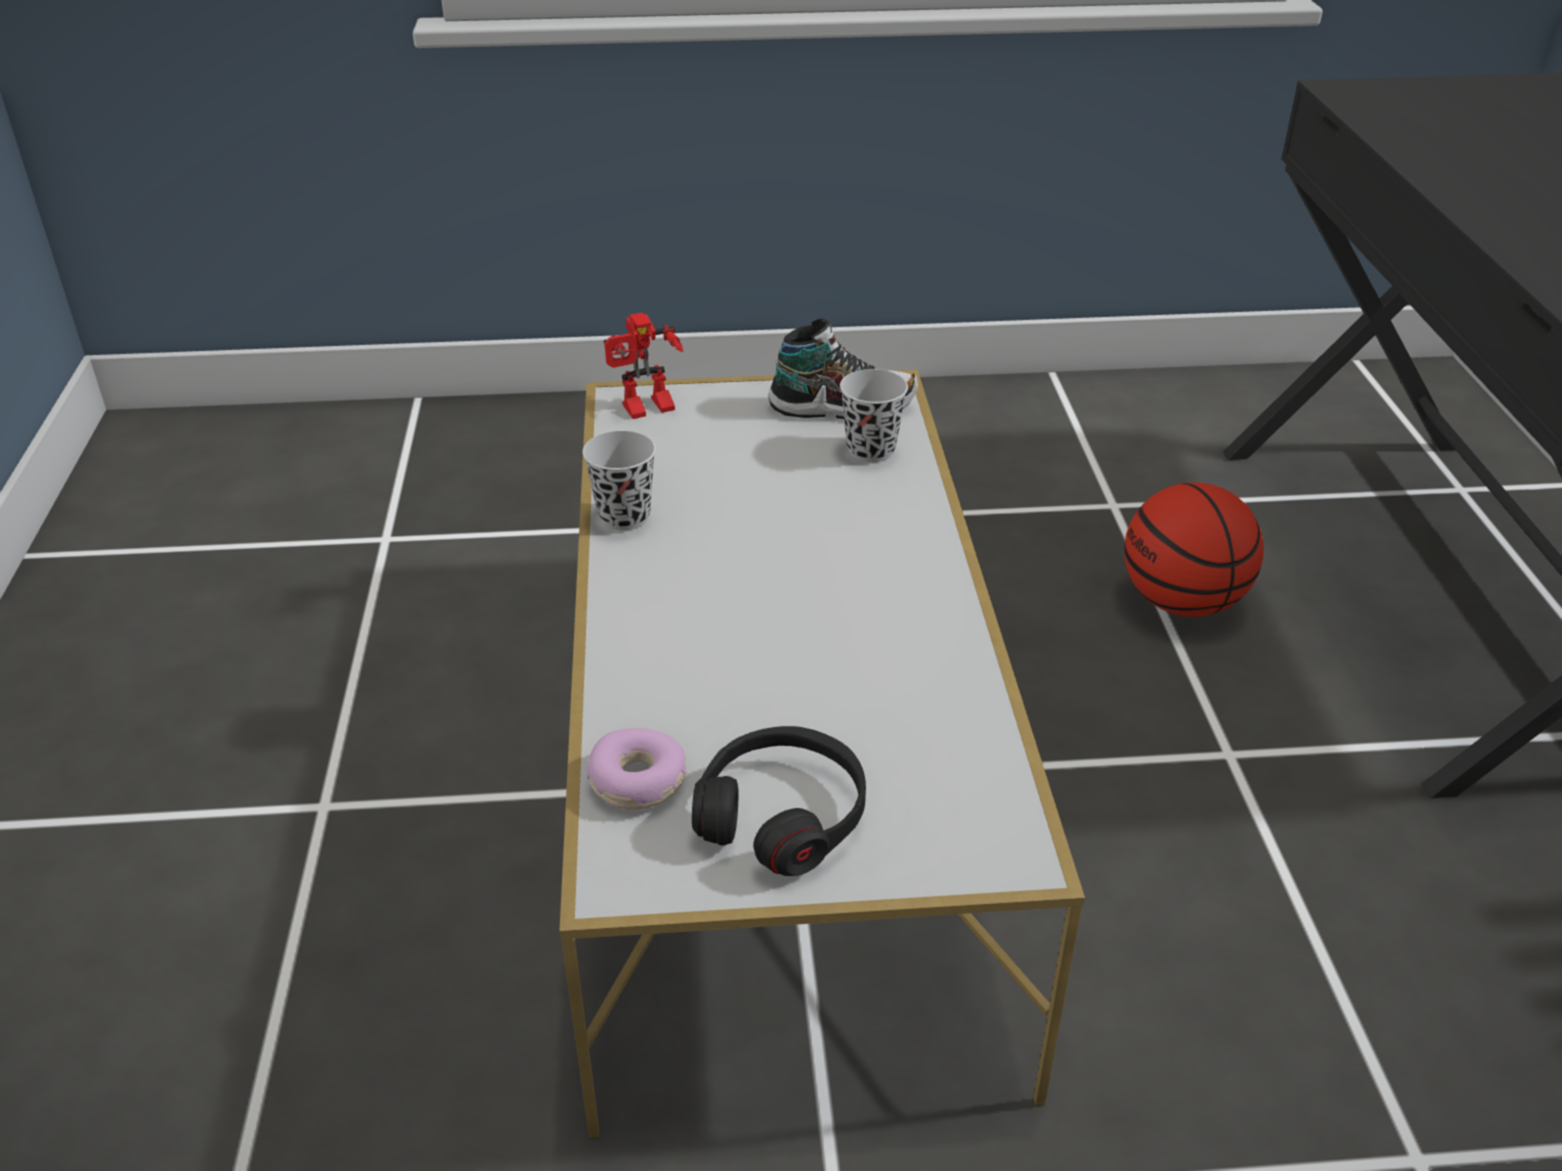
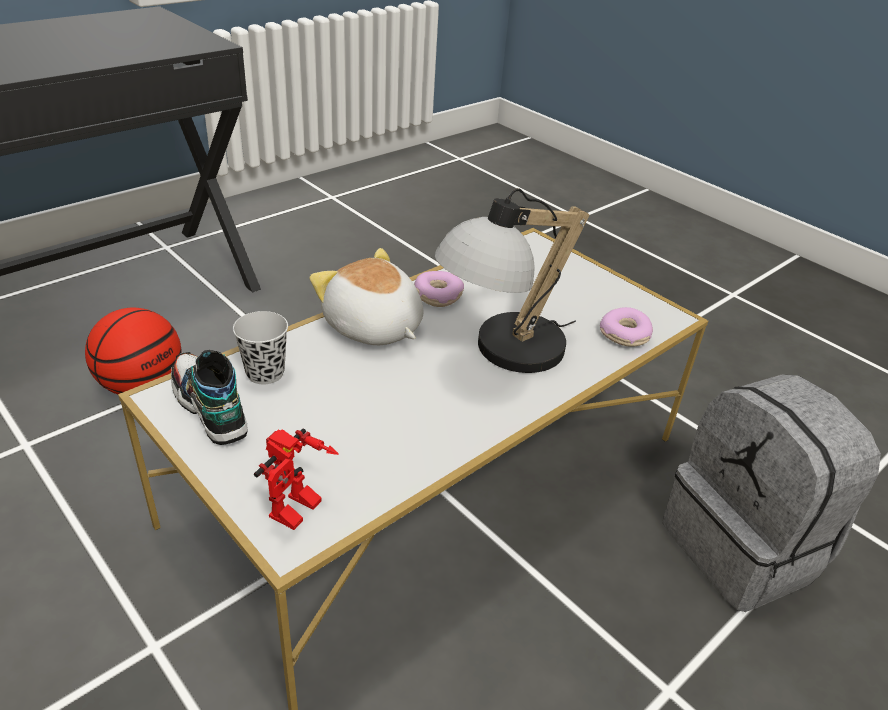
camera: 130 degrees left, 0 degrees up
(339, 1040) = (744, 548): none -> grey backpack
(624, 516) = (450, 445): black cup -> none
(647, 411) = (298, 514): toy robot -> toy robot turned 90 degrees clockwise
(727, 630) = (502, 354): none -> table lamp
(782, 814) = (587, 293): black headphones -> none
(892, 550) = (372, 328): none -> plush toy
(924, 640) = (437, 295): none -> donut

